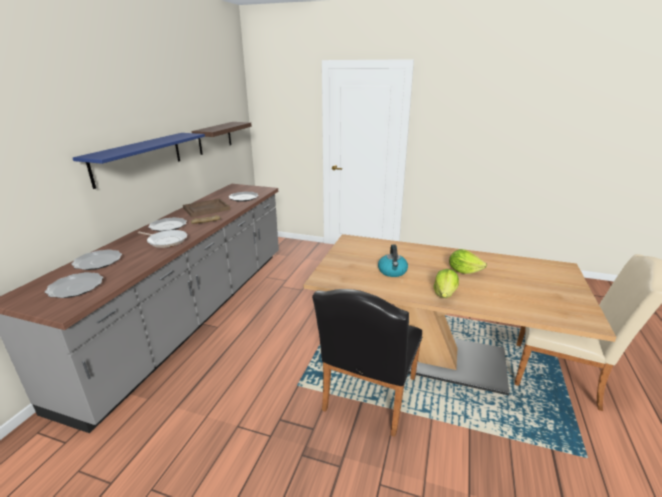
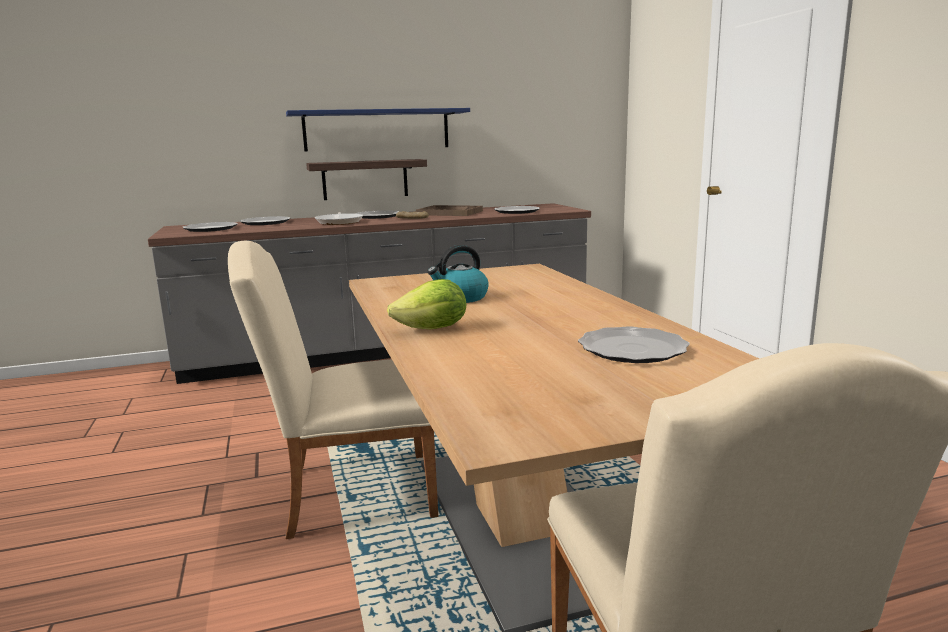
camera: 55 degrees right, 10 degrees down
(215, 138) = (530, 127): shelf -> shelf (365, 179)
(367, 398) = (348, 494): black chair -> beige chair
(463, 271) = (551, 326): lettuce -> none
(507, 269) = (632, 349): none -> plate

